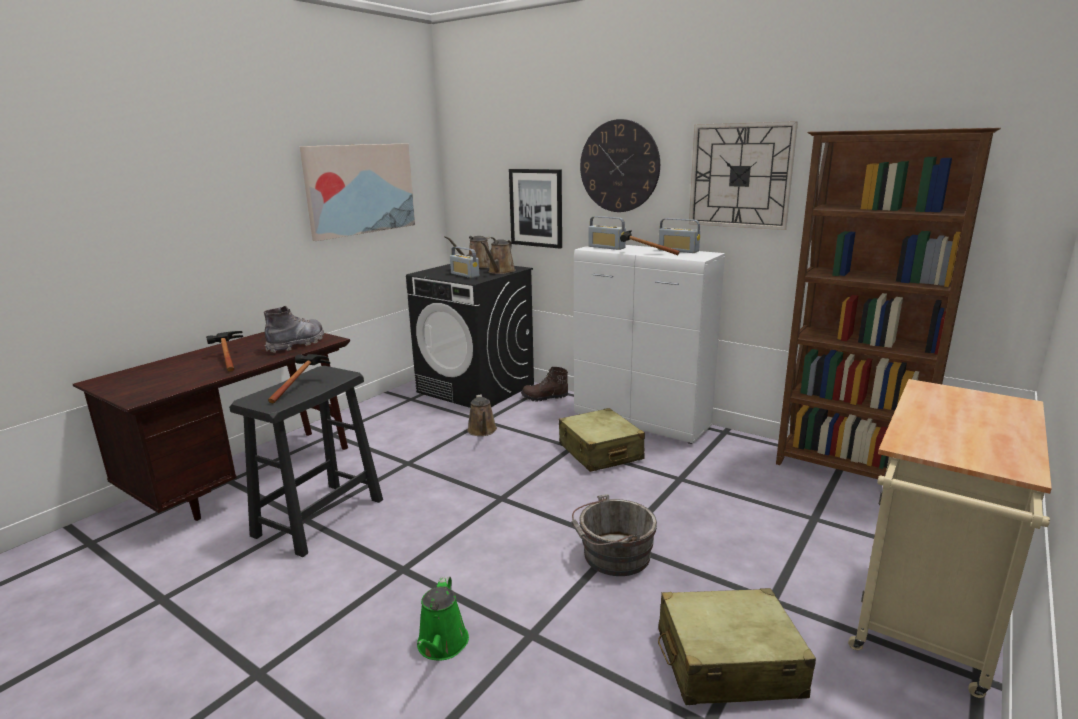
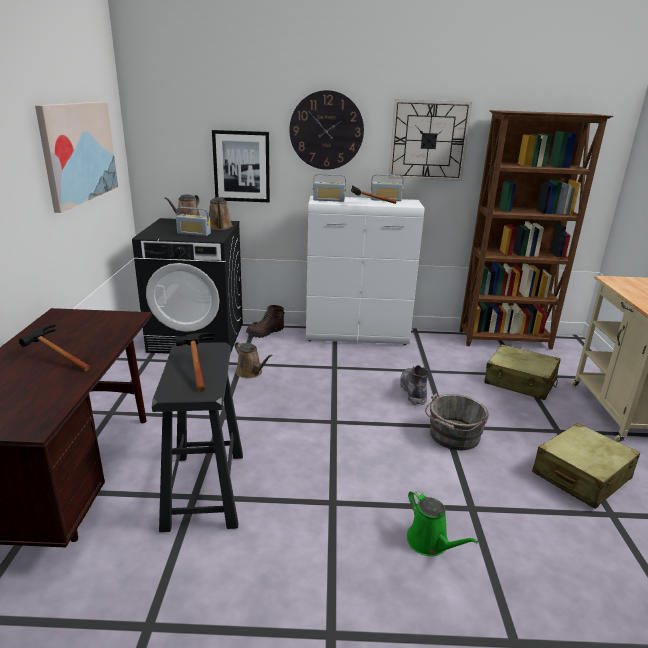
camera: 35 degrees left, 5 degrees up
(297, 344) = (105, 327): grey boot -> grey boot (413, 392)
(600, 452) = (358, 366): beige suitcase -> beige suitcase (520, 382)

